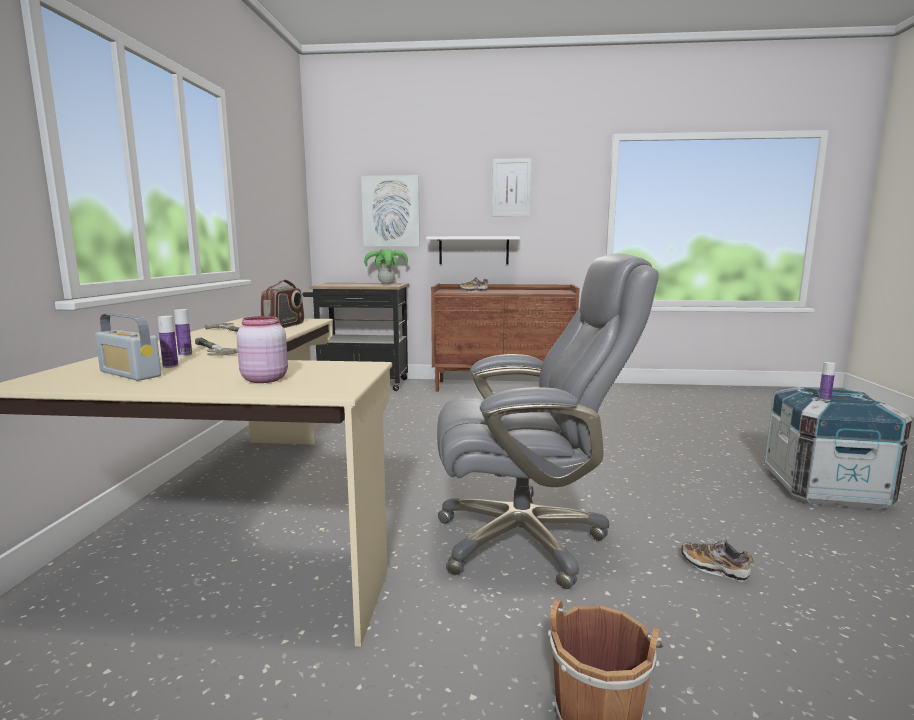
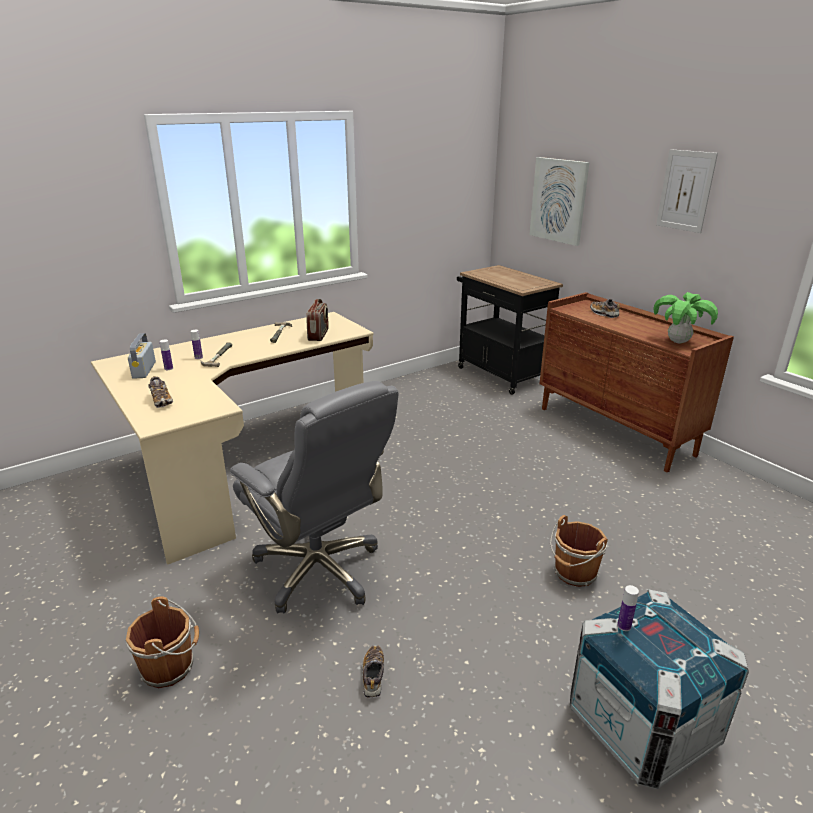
camera: 50 degrees right, 15 degrees up
(264, 379) = (161, 400): pink jar -> shoe
(284, 326) = (318, 335): radio -> radio turned 60 degrees counterclockwise
(386, 283) = (534, 281): potted plant -> potted plant (678, 342)
(473, 250) = (630, 262): white shelf -> none
(648, 451) = (574, 574): none -> brown bucket

